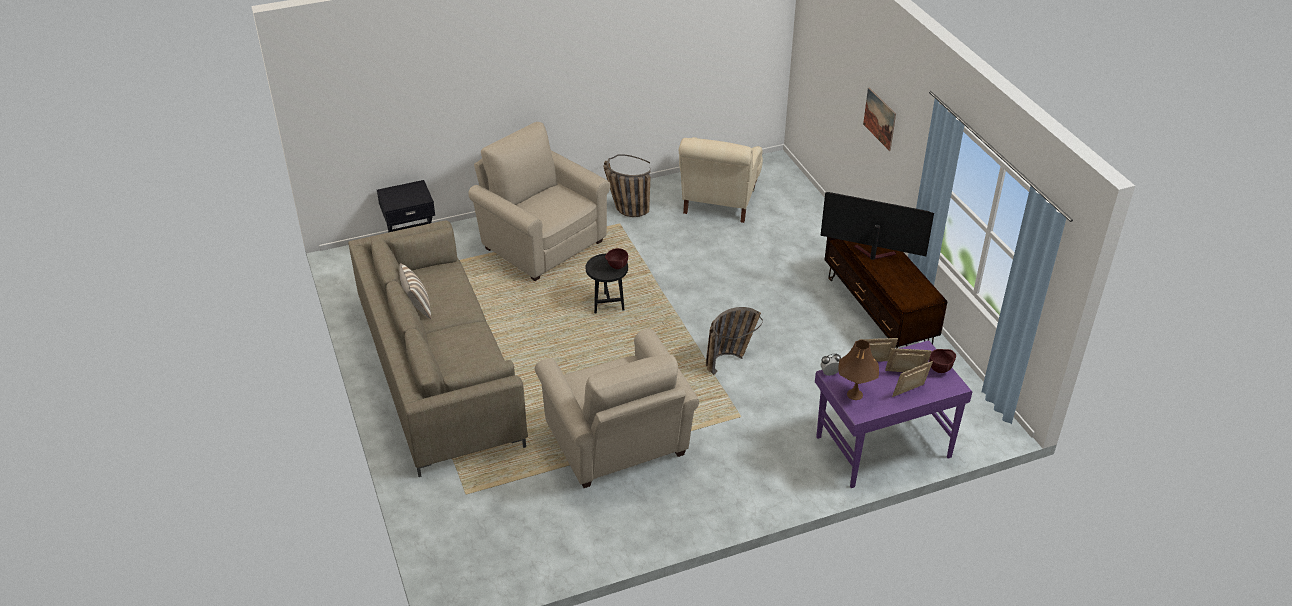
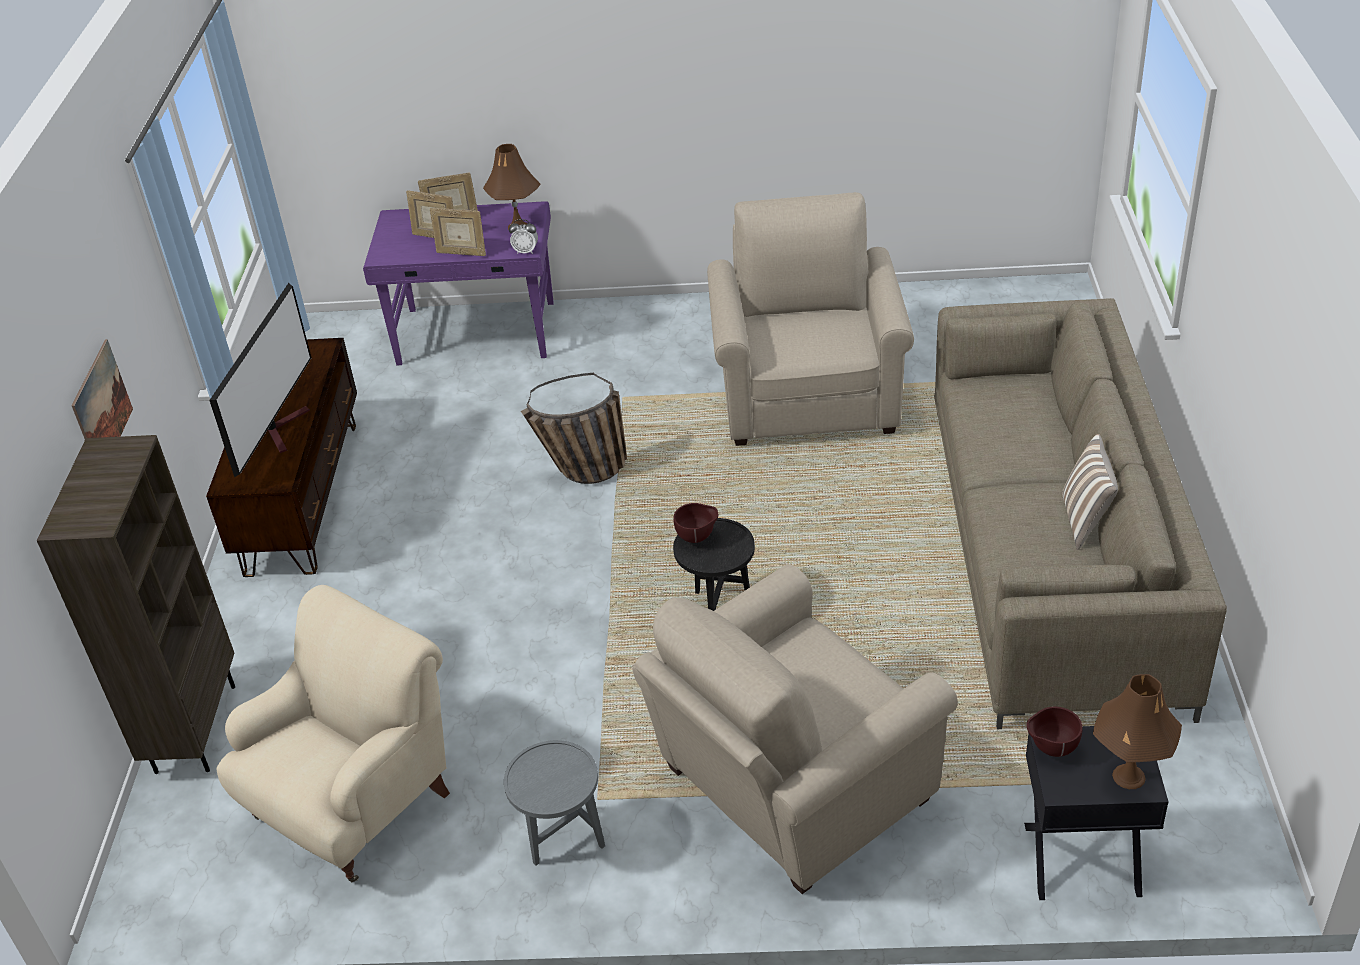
camera: 155 degrees left, 0 degrees up
(392, 193) = (1128, 776): none -> brown table lamp
(541, 243) = (787, 789): beige armchair -> beige armchair turned 75 degrees clockwise
(624, 208) = (563, 843): basket -> grey side table
(814, 210) = (194, 728): none -> brown bookcase
(872, 254) = (283, 428): television -> television turned 120 degrees counterclockwise
(940, 369) = (390, 234): brown bowl -> brown bowl (1051, 749)

